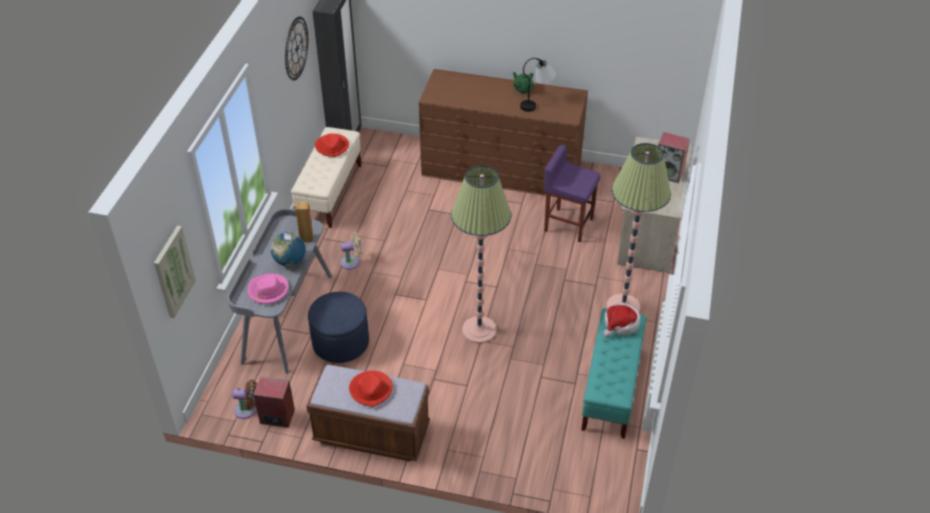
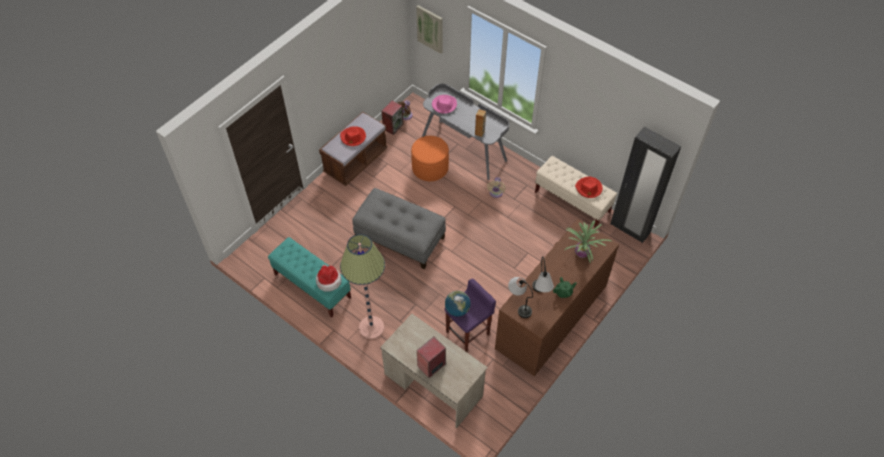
camera: 115 degrees right, 10 degrees up
(290, 261) = (463, 120): globe -> globe (457, 310)
(296, 48) = (611, 116): wall clock -> none
(340, 342) = (430, 168): blue ottoman -> orange ottoman
(464, 88) = (582, 253): none -> potted plant
(479, 330) = (399, 238): floor lamp -> grey ottoman
(561, 113) = (519, 304): none -> table lamp

